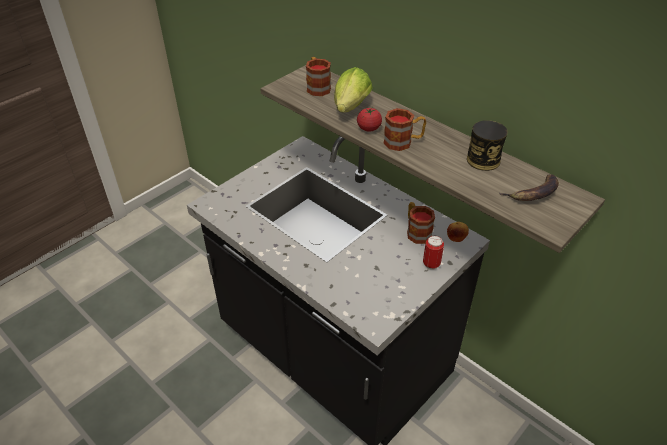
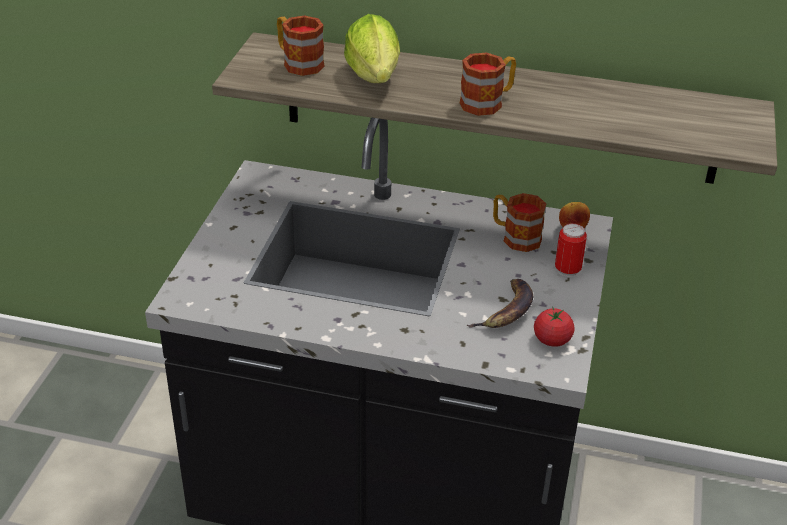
camera: 30 degrees left, 5 degrees down
(369, 128) = (425, 97): tomato -> tomato (552, 340)
(483, 160) = (605, 96): can -> none
(533, 193) = (695, 117): banana -> banana (507, 311)

